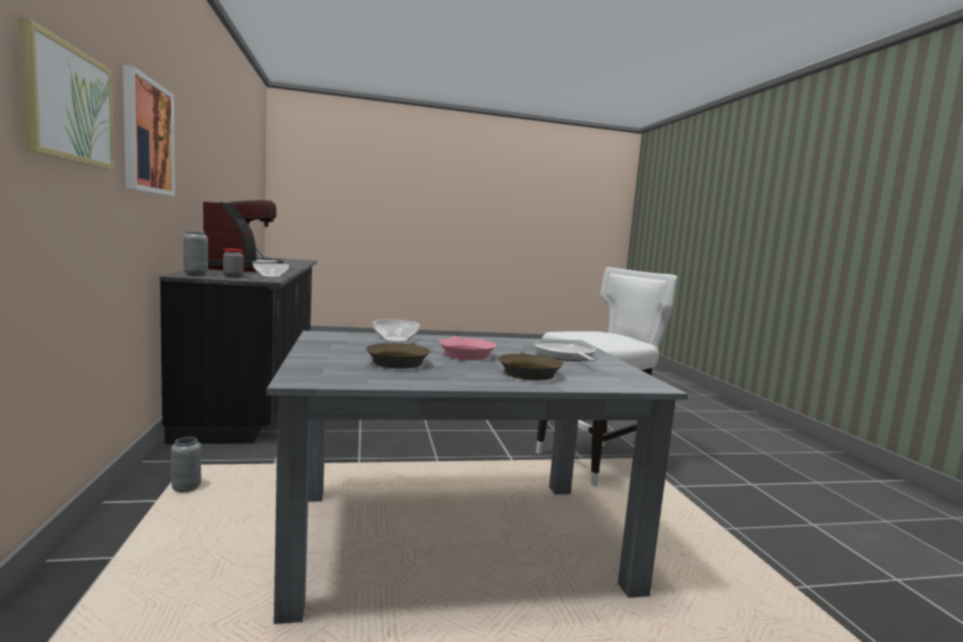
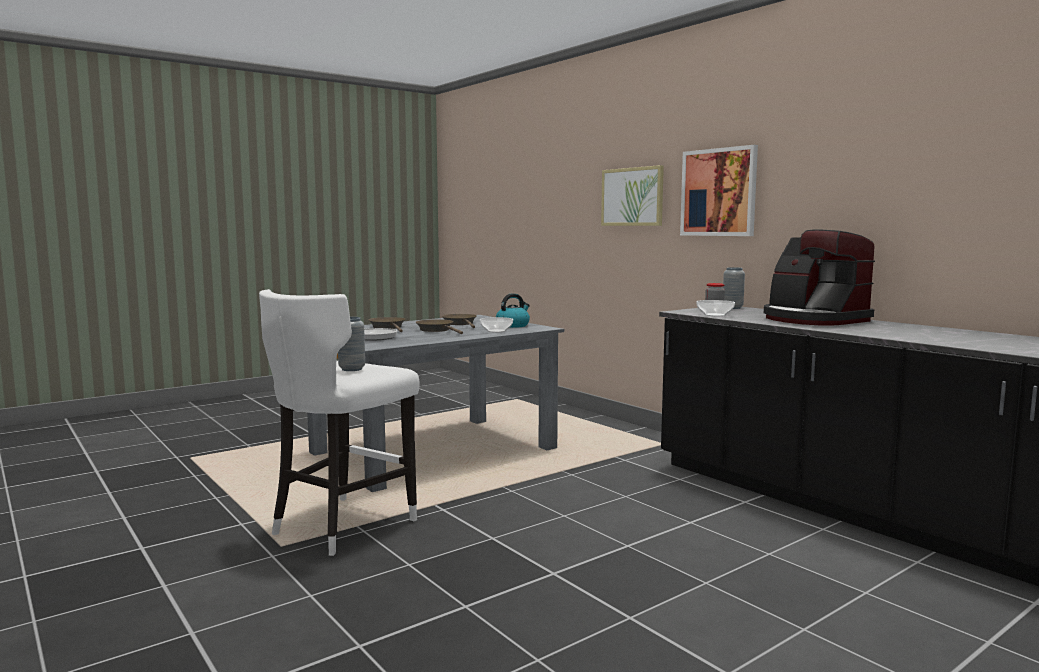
camera: 155 degrees right, 0 degrees up
(186, 489) = (625, 437): grey vase -> grey vase (352, 369)
(340, 344) = (513, 325): none -> kettle
(465, 354) = (437, 330): pink frying pan -> brown frying pan

